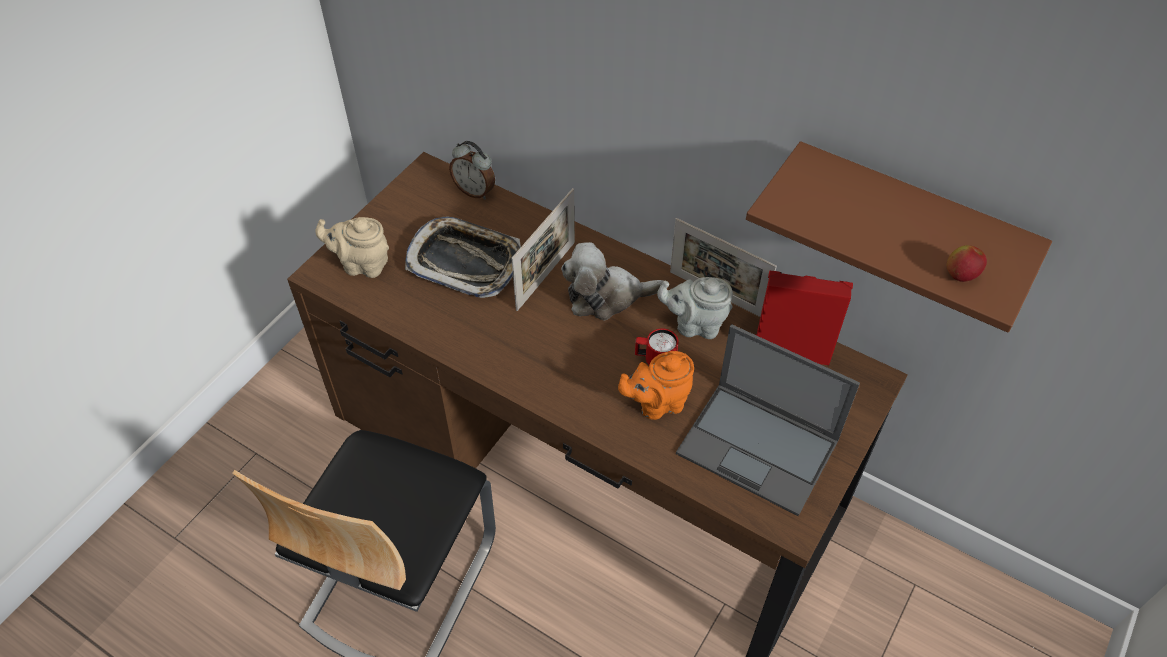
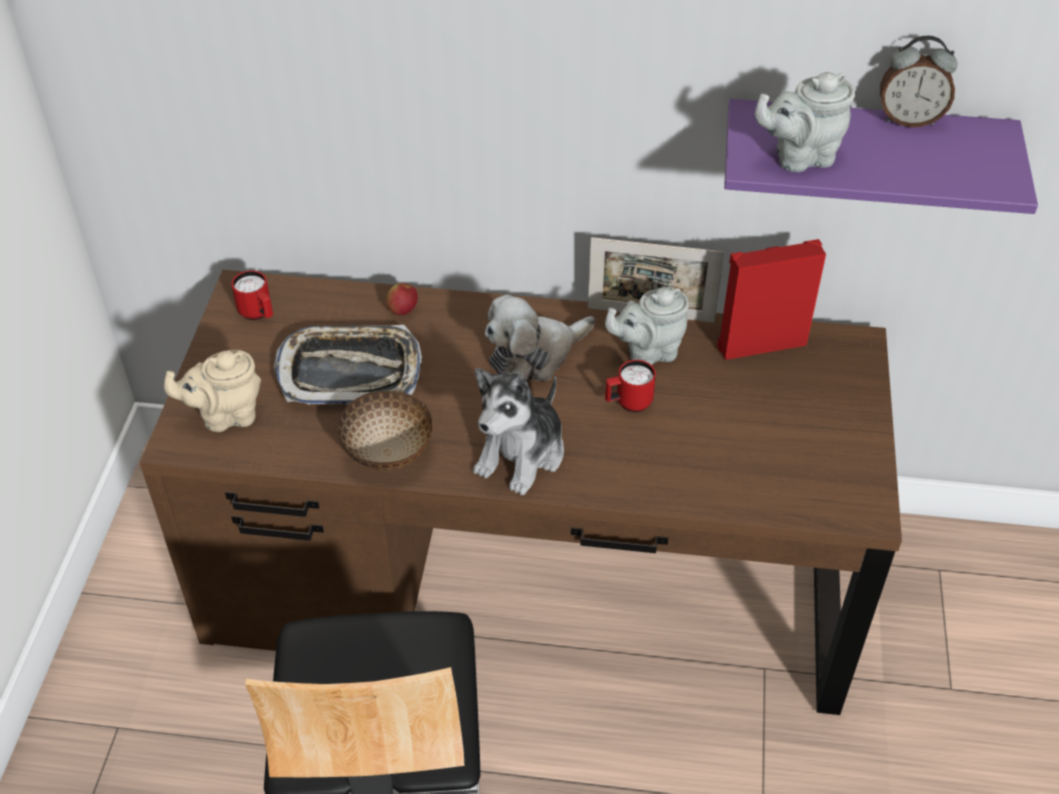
camera: 25 degrees left, 5 degrees down
(428, 194) = (258, 314): none -> red mug
(454, 335) = (388, 454): none -> bowl
(475, 191) = (313, 293): alarm clock -> alarm clock (909, 120)
(546, 275) = (453, 356): picture frame -> none
(550, 372) = (522, 454): none -> plush toy
(657, 403) = (657, 444): orange teapot -> none
(759, 447) = (788, 449): laptop -> none
(823, 212) = (799, 157): none -> grey teapot
(908, 223) = (863, 153): brown shelf -> purple shelf
(961, 275) = (964, 174): apple -> apple (403, 310)

